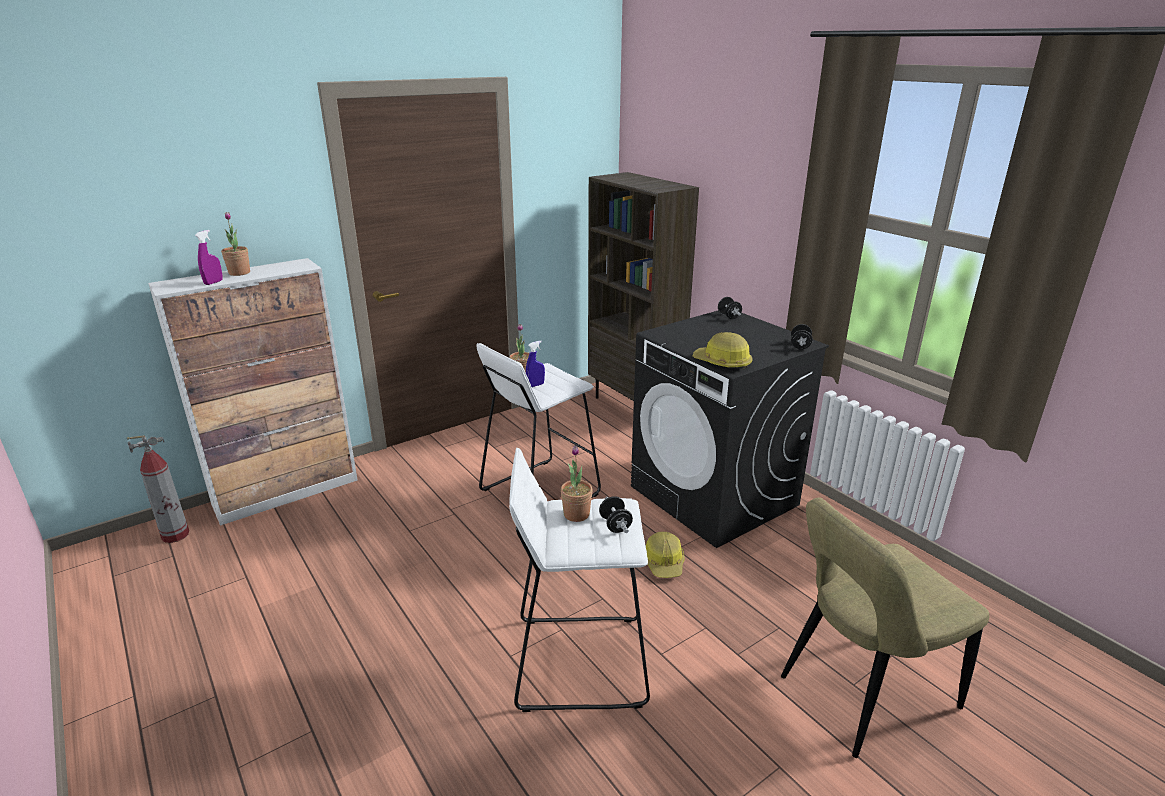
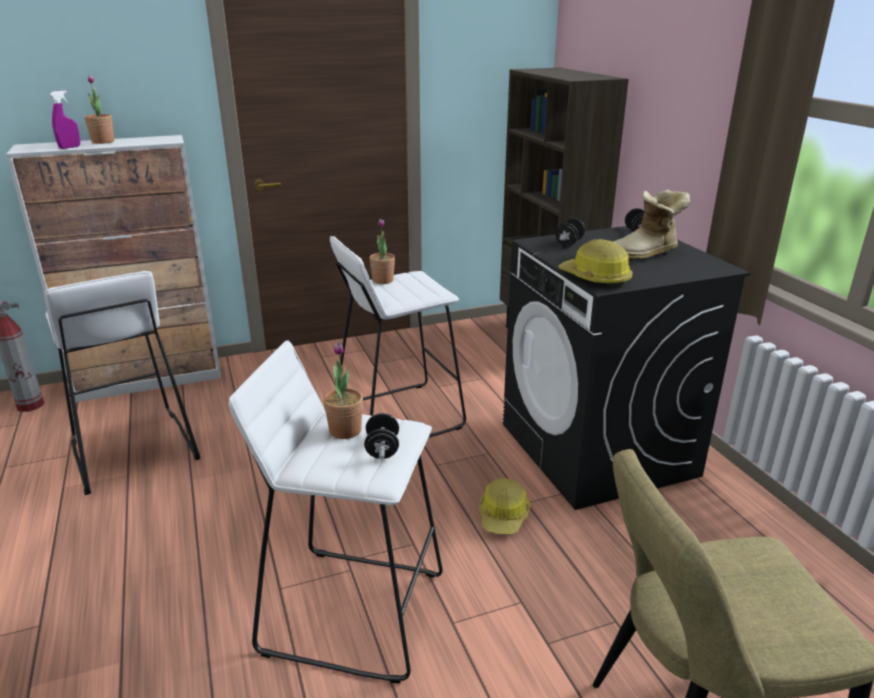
camera: 15 degrees right, 0 degrees up
(310, 563) = (133, 452): none -> white stool
(535, 385) = (392, 291): blue spray bottle -> none
(747, 337) = (645, 255): none -> boot
(800, 346) = (710, 270): black dumbbell -> black dumbbell (569, 243)

